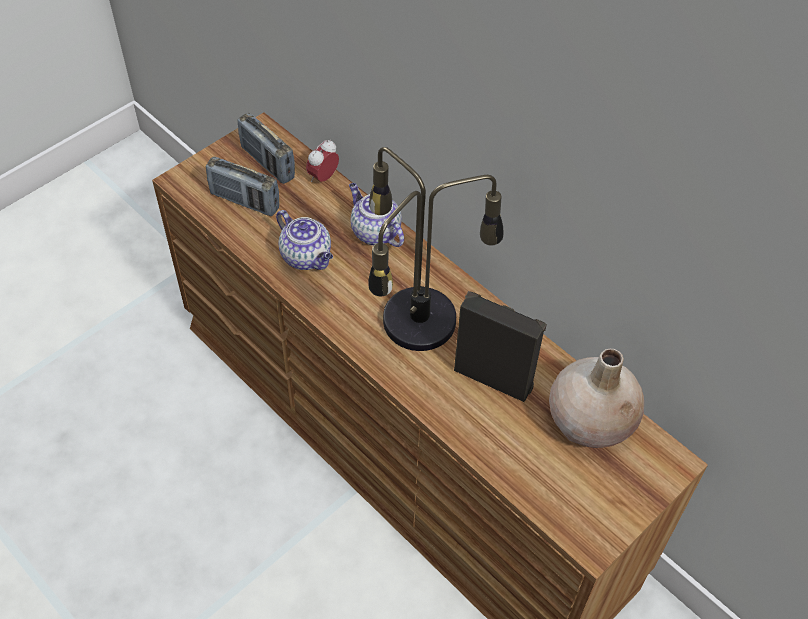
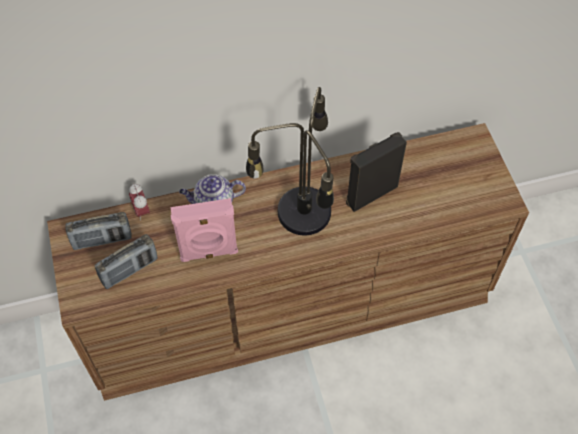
camera: 60 degrees left, 5 degrees up
(307, 257) = (209, 253): teapot -> pink speaker
(591, 420) = (428, 160): beige vase -> none

